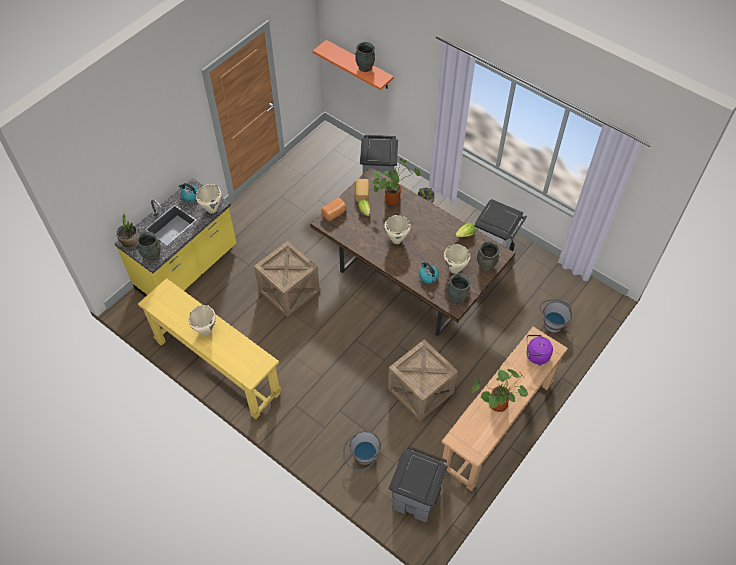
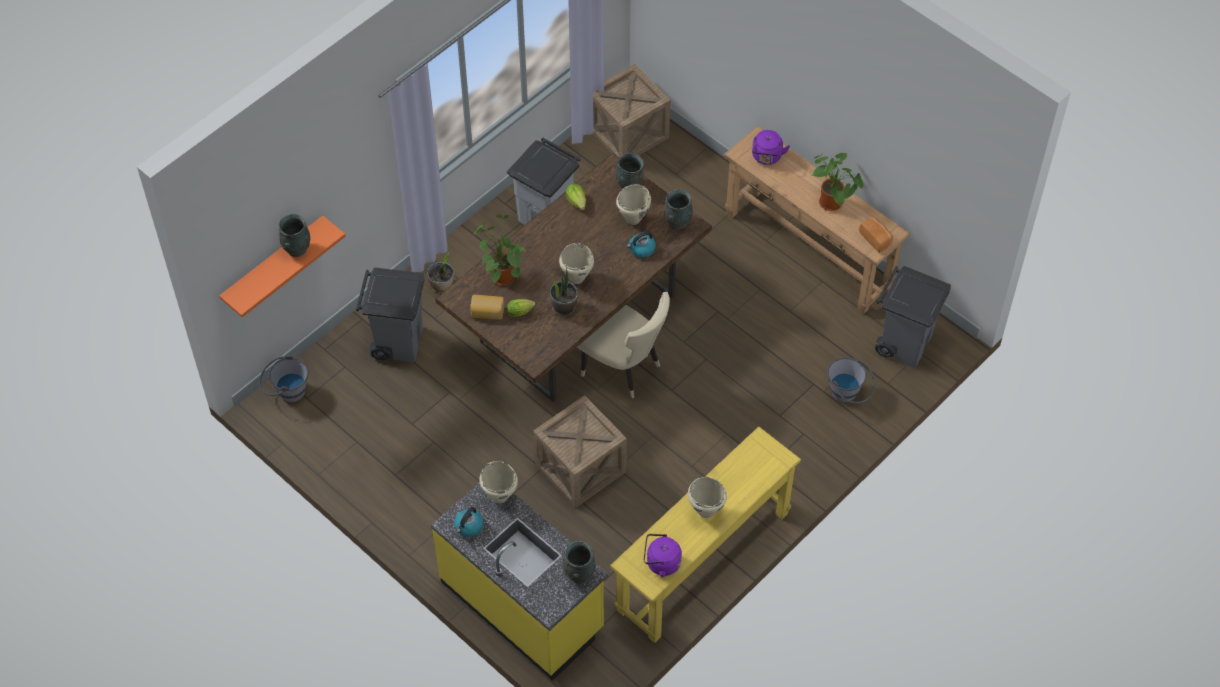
camera: 85 degrees left, 0 degrees up
(130, 242) = (550, 605): potted plant -> potted plant (563, 307)
(165, 306) = (661, 563): none -> purple kettle
(334, 213) = (520, 348): bread -> bread (876, 239)
(370, 310) = (625, 369): none -> beige chair
(420, 391) = (755, 323): crate -> crate (628, 133)
(552, 321) = (661, 170): grey bucket -> grey bucket (286, 391)

